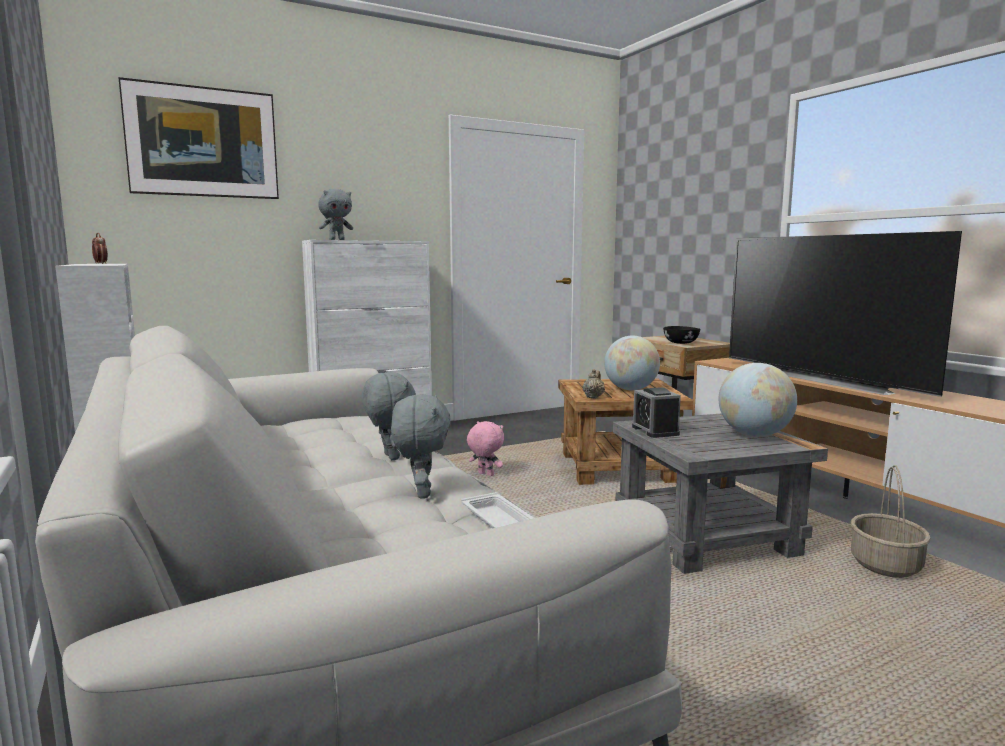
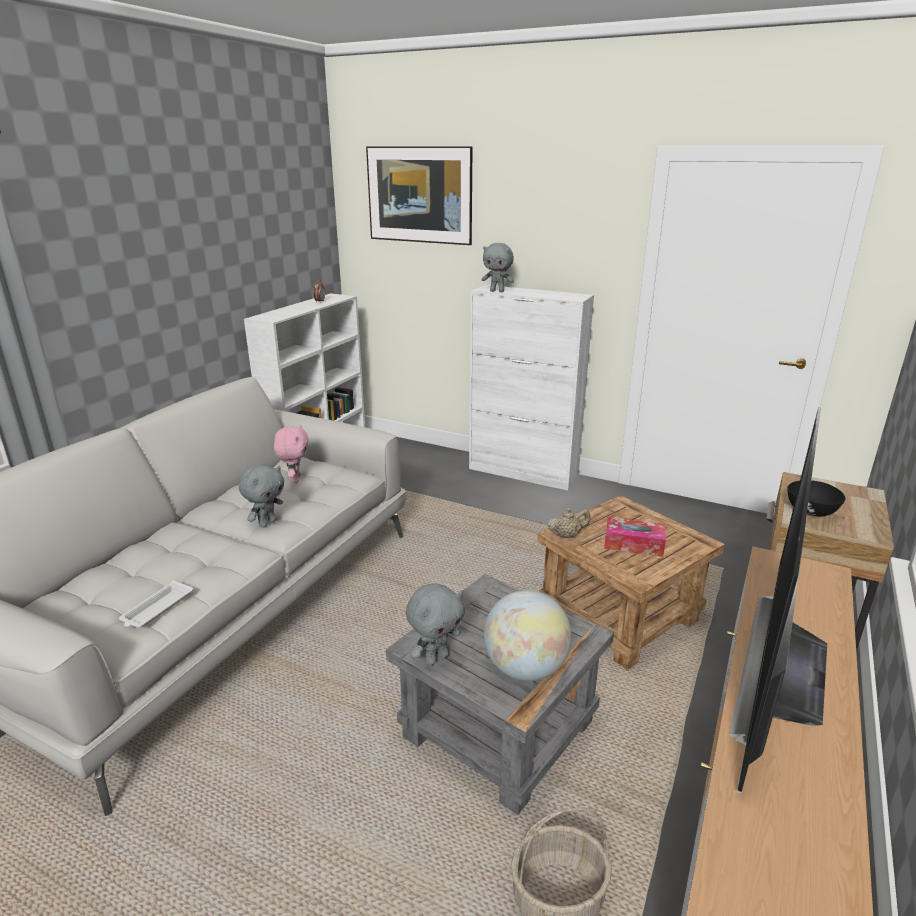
camera: 55 degrees right, 15 degrees up
(421, 493) = (204, 562): grey plush toy -> grey plush toy (436, 658)
(485, 475) = (505, 555): pink plush toy -> pink plush toy (295, 479)
(630, 389) = (633, 544): globe -> tissue box
(655, 431) = (474, 604): alarm clock -> none

